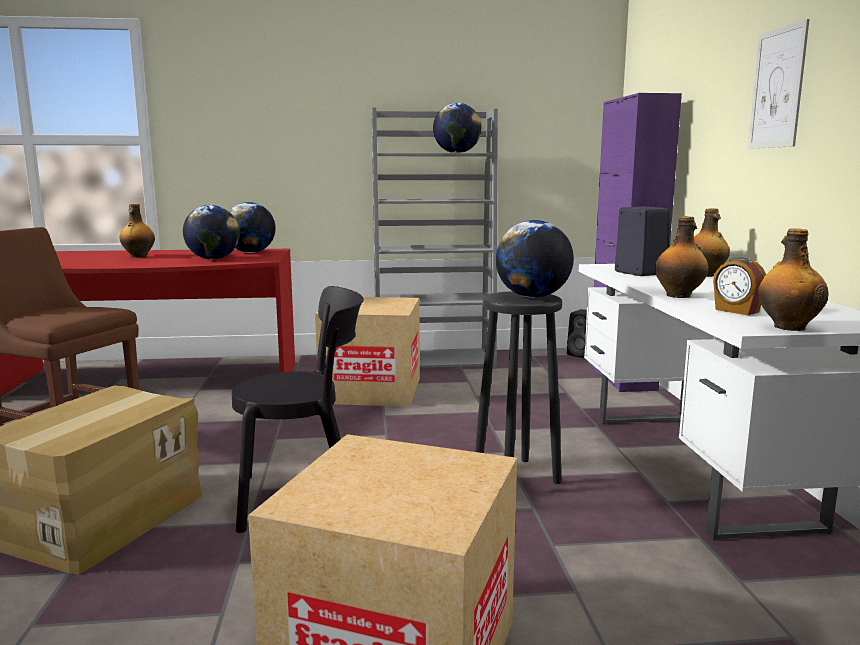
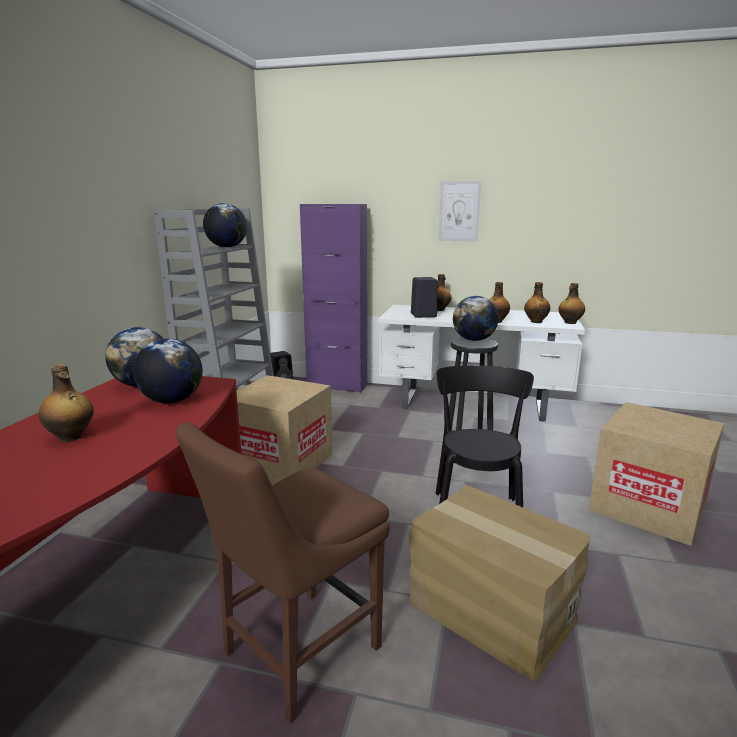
camera: 70 degrees left, 5 degrees up
(736, 311) = (535, 321): alarm clock -> bottle

